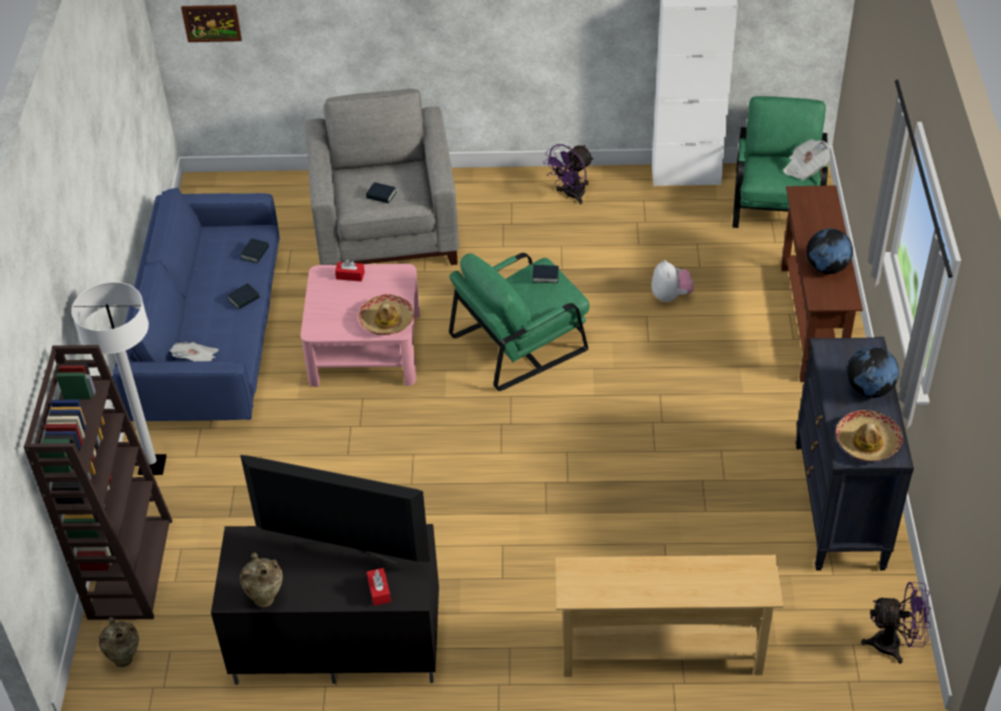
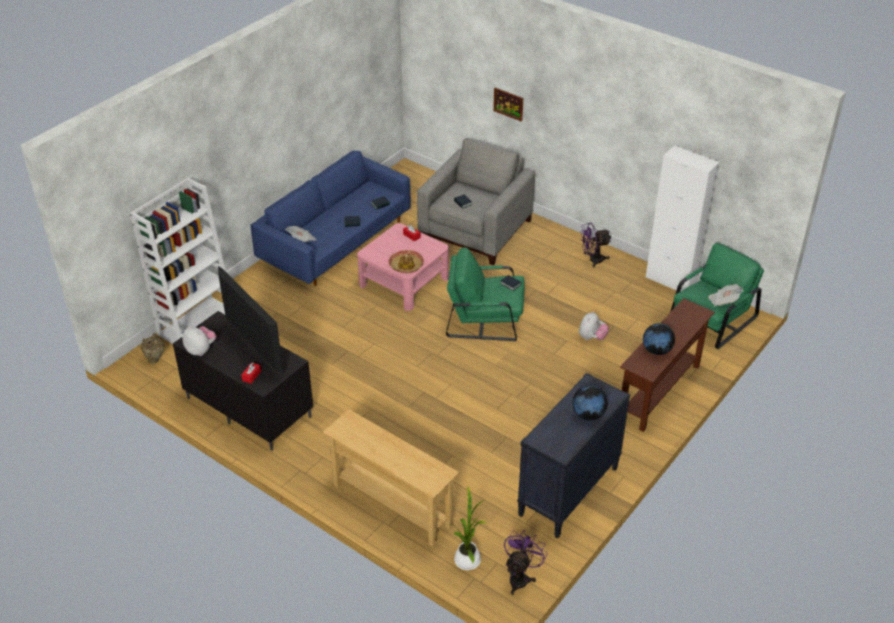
camera: 35 degrees right, 5 degrees down
(129, 567) = (196, 323): brown bookcase -> white bookcase
(152, 465) = (251, 284): white floor lamp -> none
(211, 23) = (430, 72): picture -> picture (508, 104)
(265, 597) = (201, 350): beige vase -> plush toy
(816, 662) = (467, 558): none -> potted plant
(867, 442) = (555, 439): hat -> none
(894, 644) = (520, 577): purple fan -> purple fan turned 105 degrees counterclockwise

